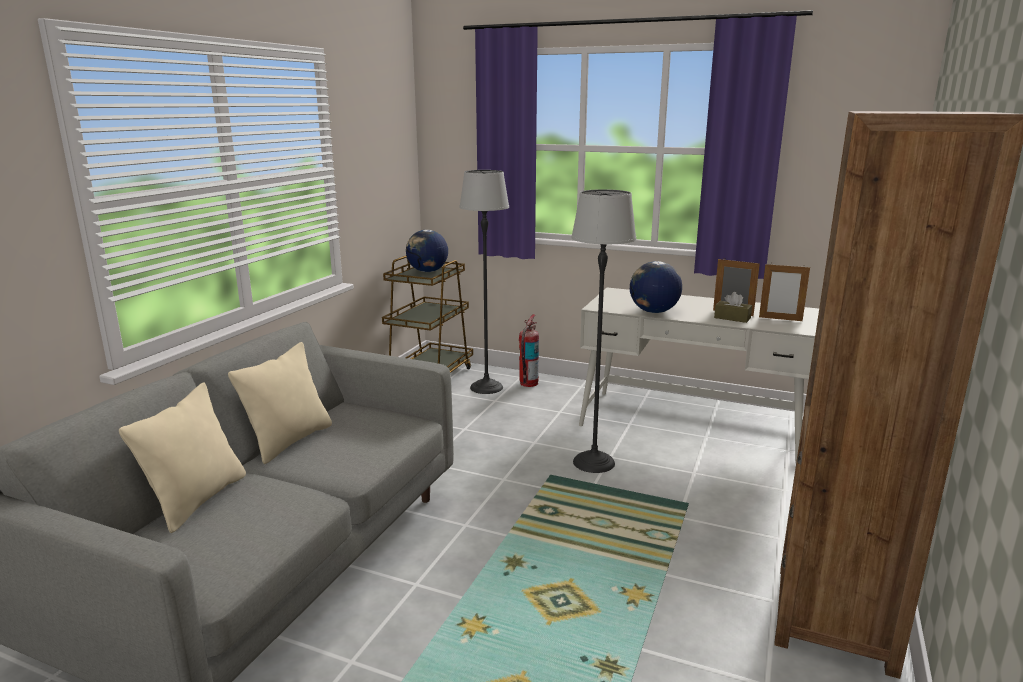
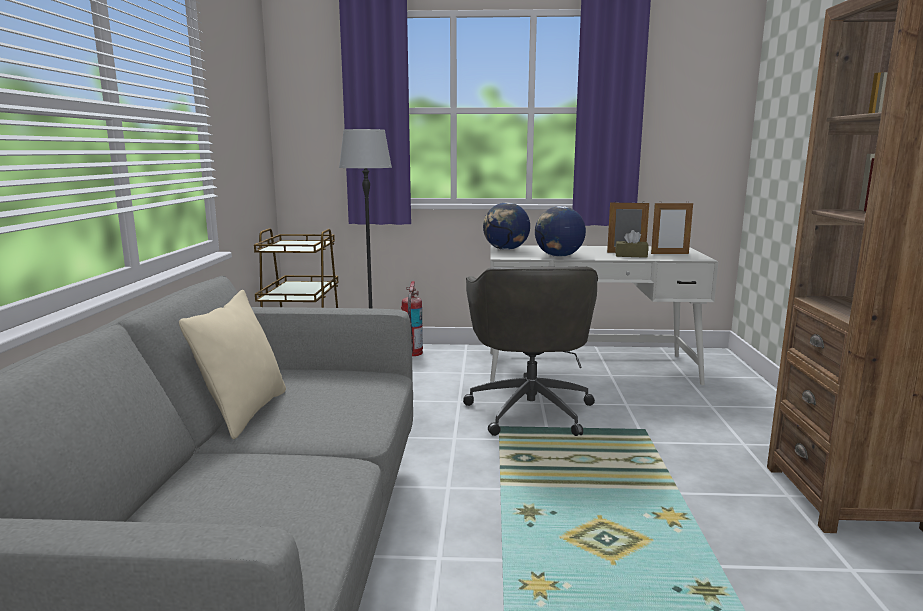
camera: 20 degrees left, 5 degrees down
(197, 500) = (170, 492): beige pillow -> none
(427, 271) = (296, 244): globe -> globe (506, 249)
(593, 462) = (530, 409): floor lamp -> grey office chair

